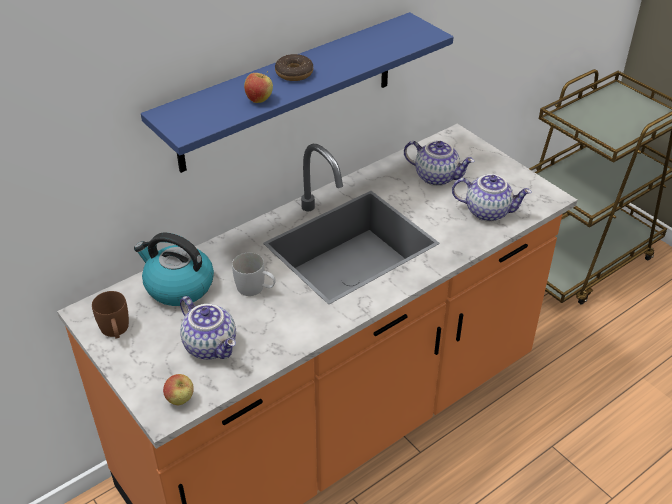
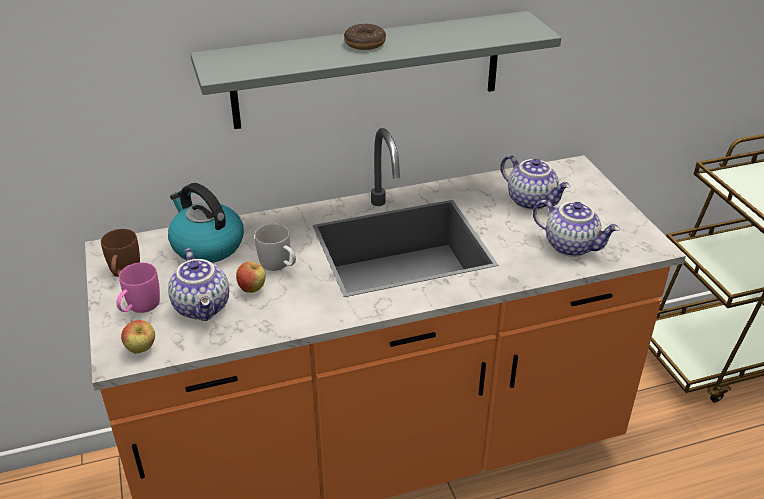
camera: 20 degrees right, 5 degrees down
(153, 361) = (139, 307): none -> pink mug
(259, 100) = (311, 59): apple -> apple (252, 289)
(288, 92) = (368, 70): blue shelf -> grey shelf

